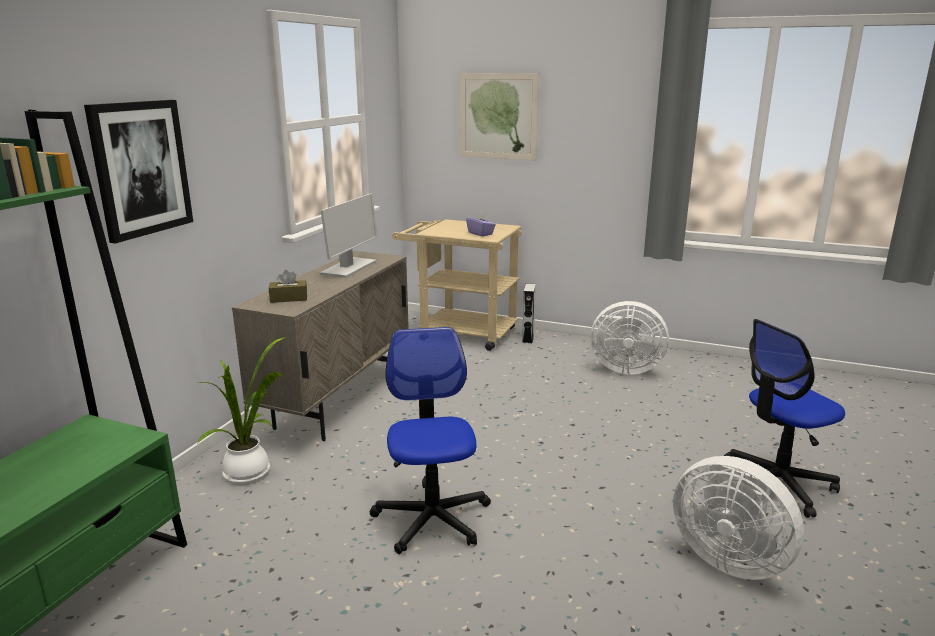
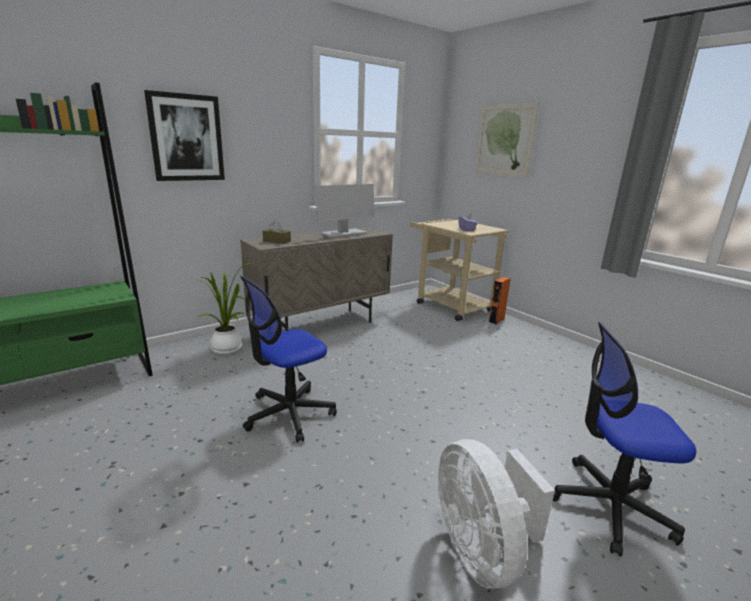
camera: 30 degrees right, 0 degrees up
(432, 518) = (289, 414): office chair -> office chair turned 150 degrees counterclockwise
(528, 338) = (496, 320): grey speaker -> orange speaker
(623, 368) = (554, 361): white fan -> none

